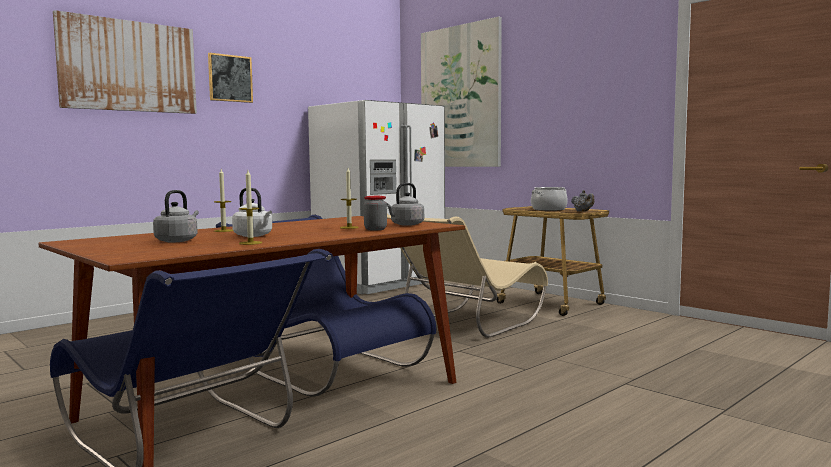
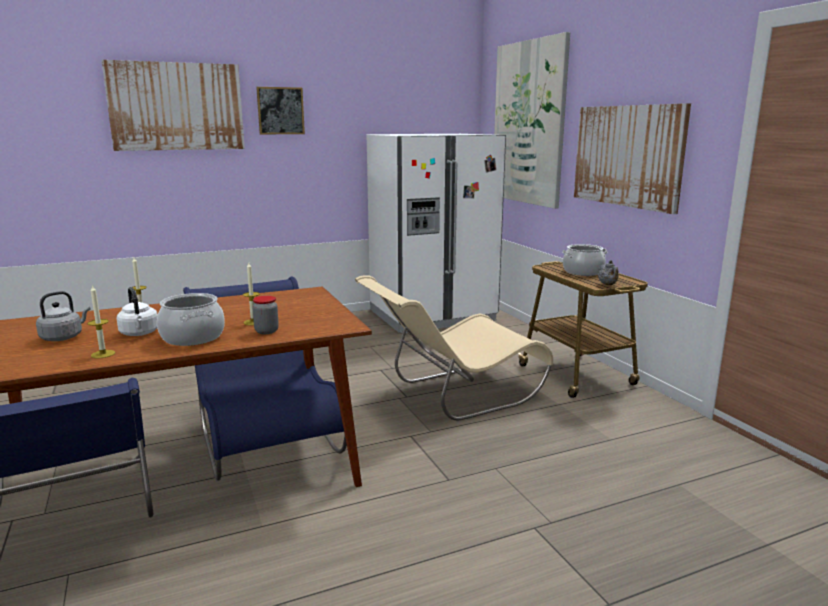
camera: 20 degrees right, 10 degrees up
(314, 234) = (192, 337): none -> cooking pot
(406, 225) = (316, 321): grey kettle -> none
(570, 112) = (627, 156): none -> picture

